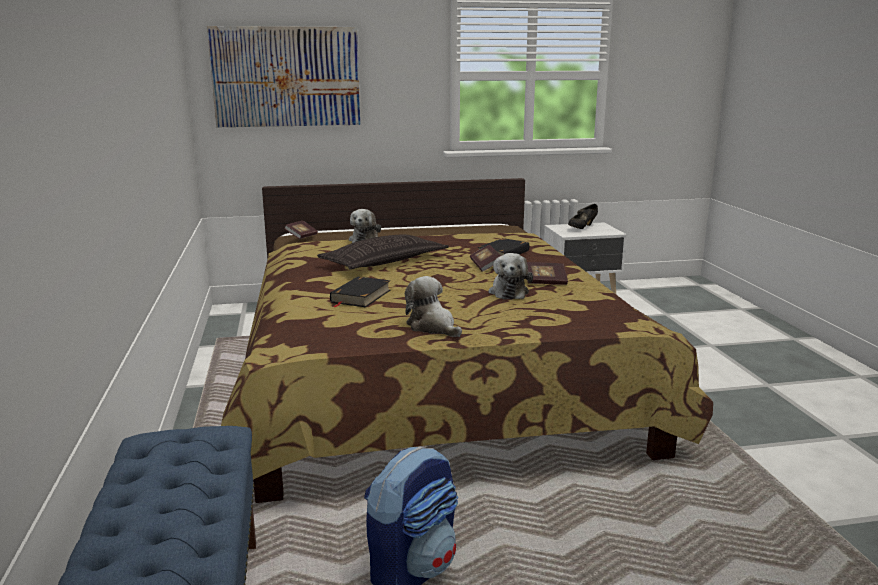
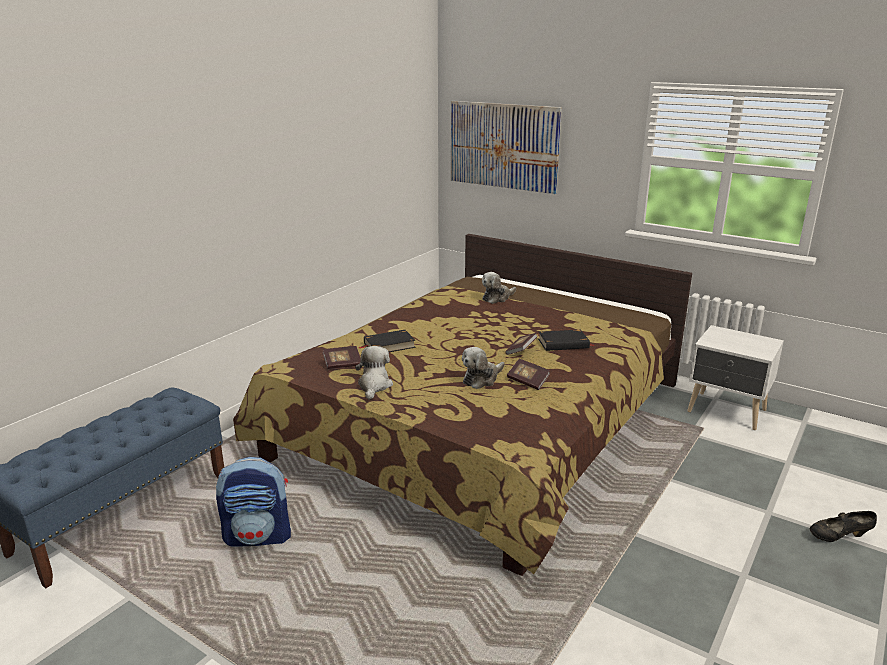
camera: 45 degrees right, 5 degrees up
(301, 237) = (467, 282): book -> book (342, 364)
(384, 261) = (465, 322): pillow -> none
(582, 228) = (741, 339): black shoe -> black shoe (839, 537)

